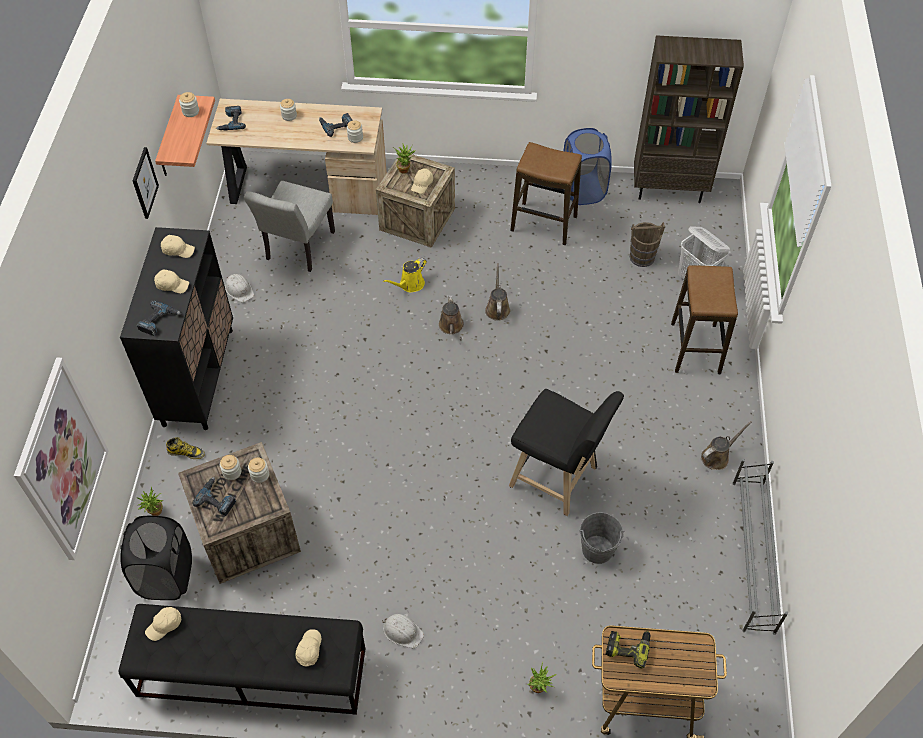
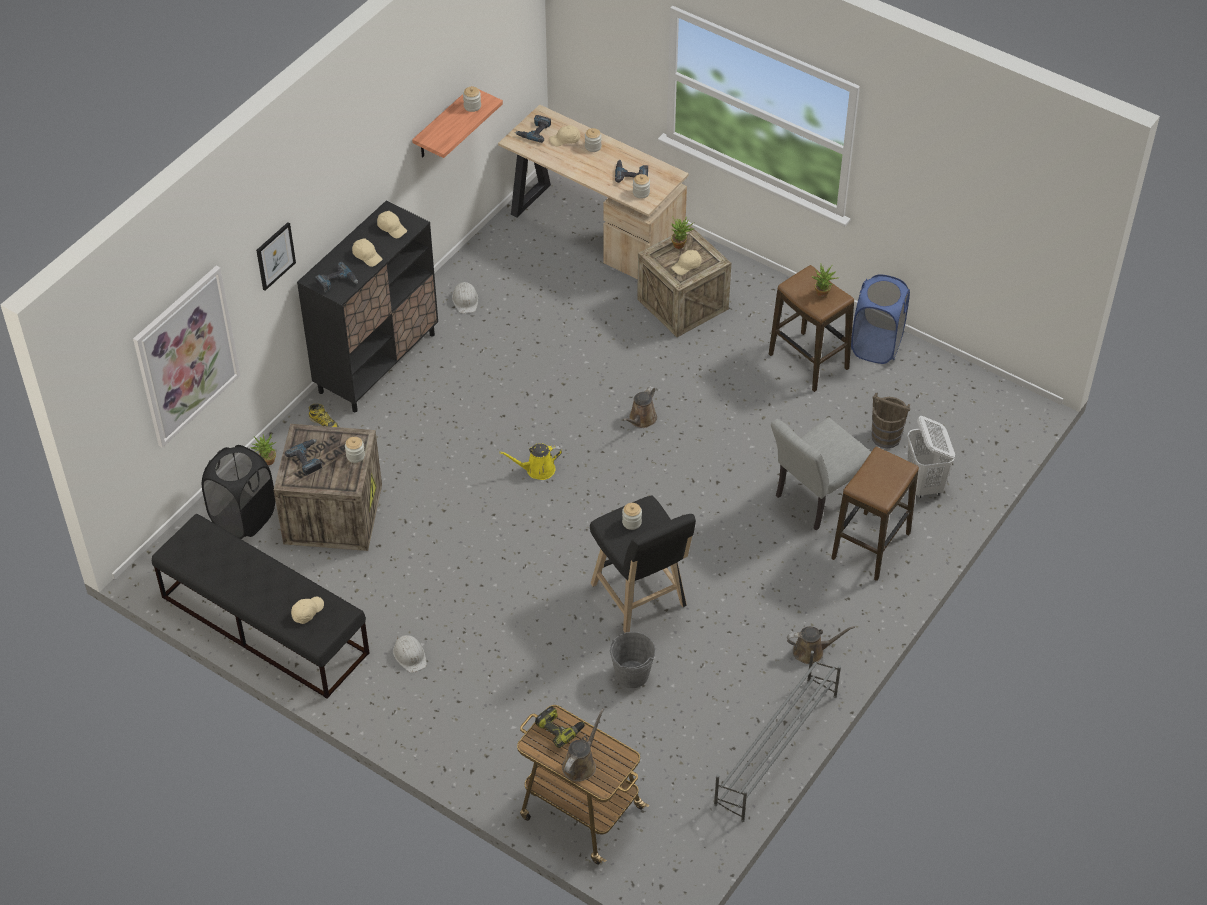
camera: 30 degrees right, 5 degrees down
(144, 183) = (389, 155): picture -> picture (275, 255)
(165, 625) = (207, 539): beige cap -> beige cap (565, 140)
(232, 472) = (334, 443): jar -> jar (631, 522)
(297, 249) = (545, 285): grey chair -> grey chair (815, 499)
(410, 285) = (629, 364): yellow watering can -> yellow watering can (537, 470)
(497, 308) = (699, 422): brown watering can -> brown watering can (581, 764)
(539, 689) = (494, 757): potted plant -> potted plant (823, 295)
(669, 190) = (971, 383): brown bookcase -> none

